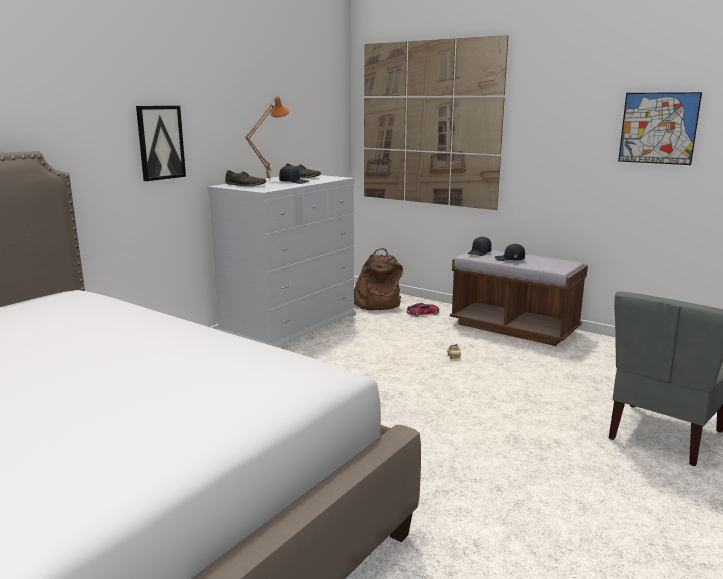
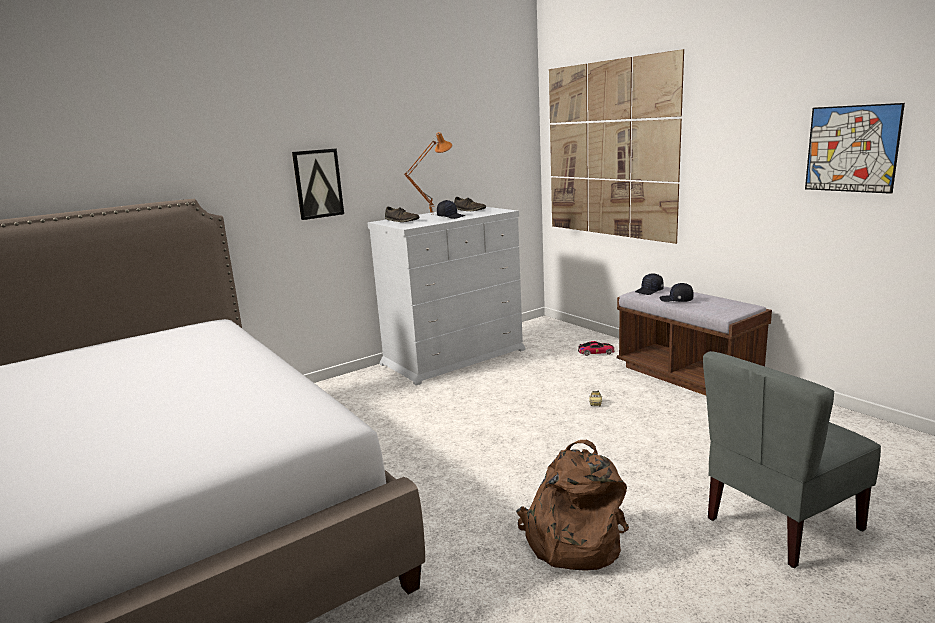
camera: 20 degrees right, 0 degrees up
(375, 304) = (553, 339): brown backpack -> brown backpack (571, 541)

